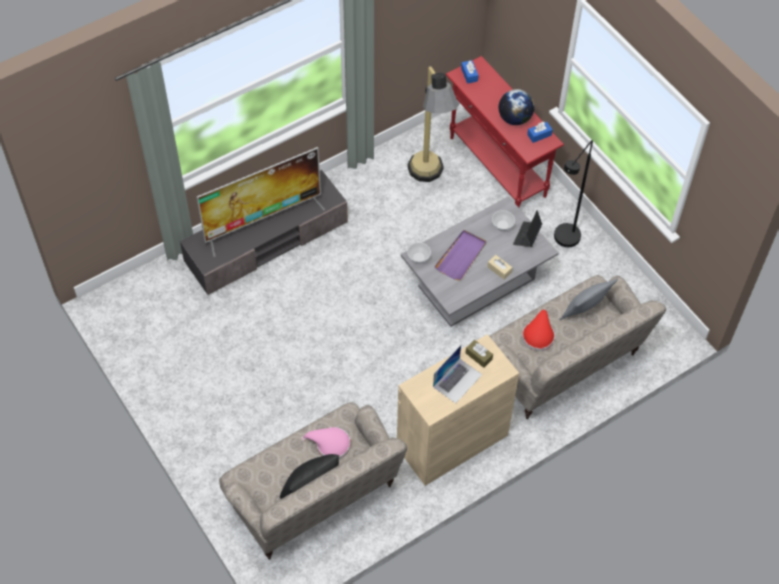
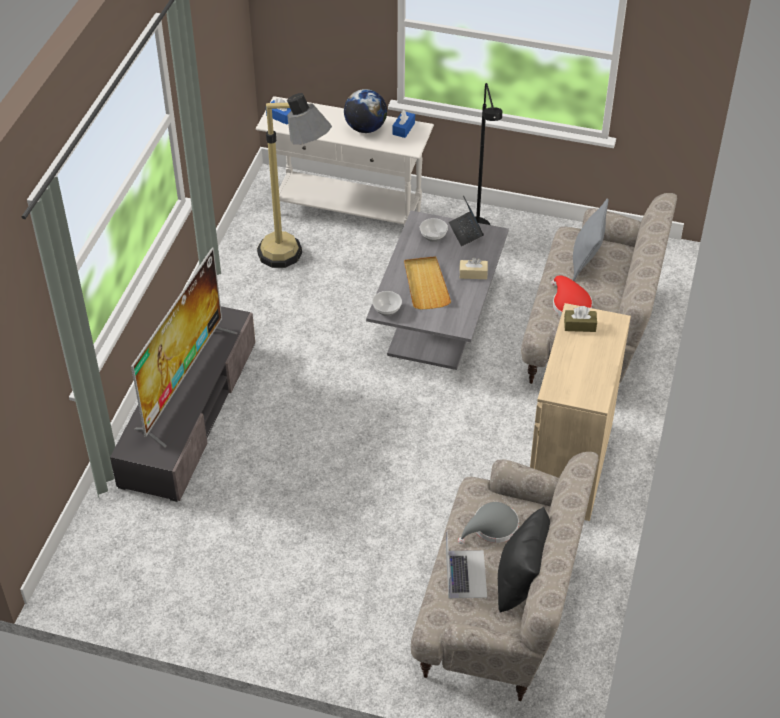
camera: 40 degrees left, 10 degrees down
(330, 444) = (492, 528): pink hat -> grey hat
(457, 380) = (585, 358): laptop -> laptop (465, 574)
(461, 256) = (425, 284): purple tray -> beige tray
(497, 167) = (348, 213): red console table -> white console table

